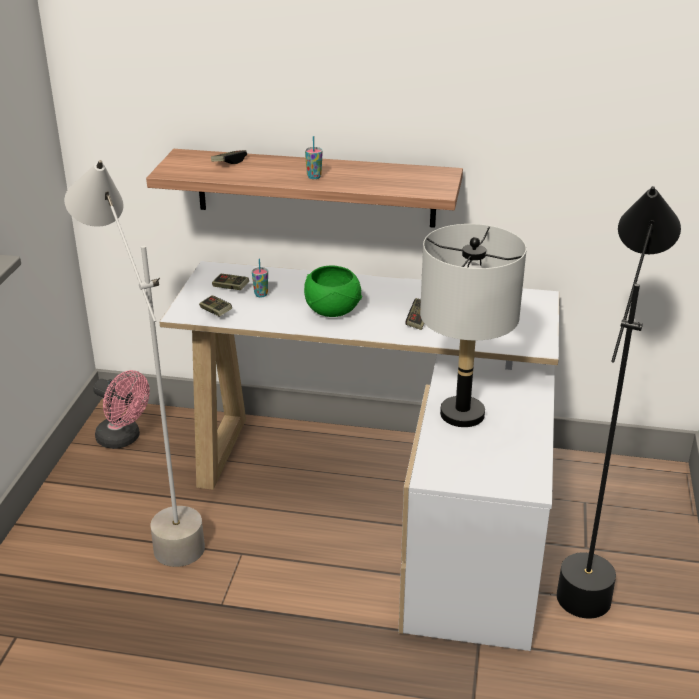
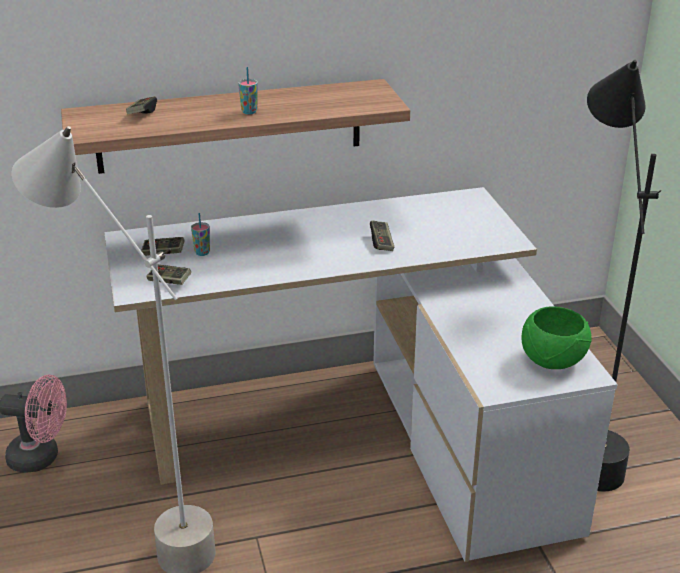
camera: 25 degrees left, 0 degrees up
(331, 311) = (289, 253): green bowl -> green bowl (551, 360)
(461, 414) = (473, 324): grey table lamp -> none

